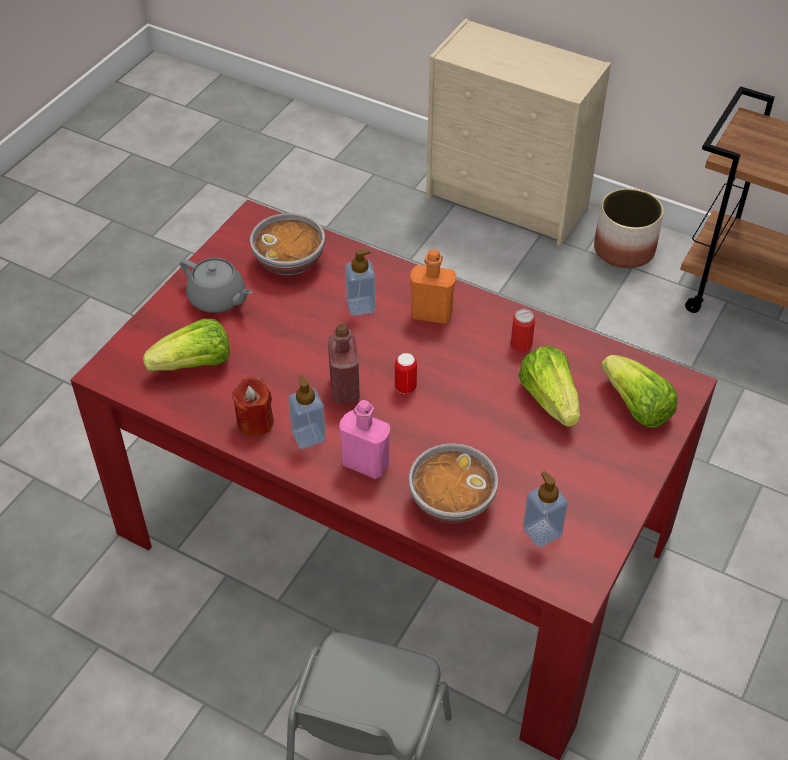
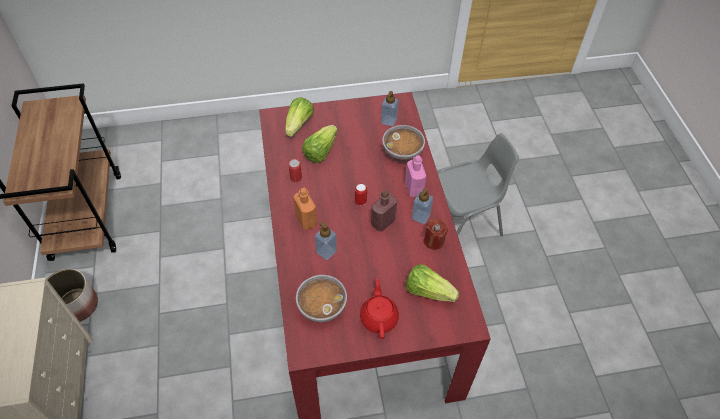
camera: 130 degrees left, 5 degrees up
(218, 299) = (379, 317): grey teapot -> red teapot

